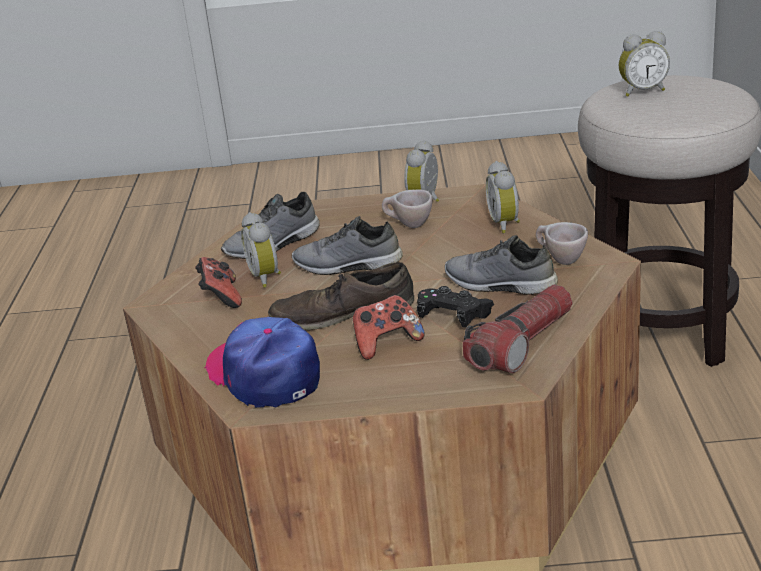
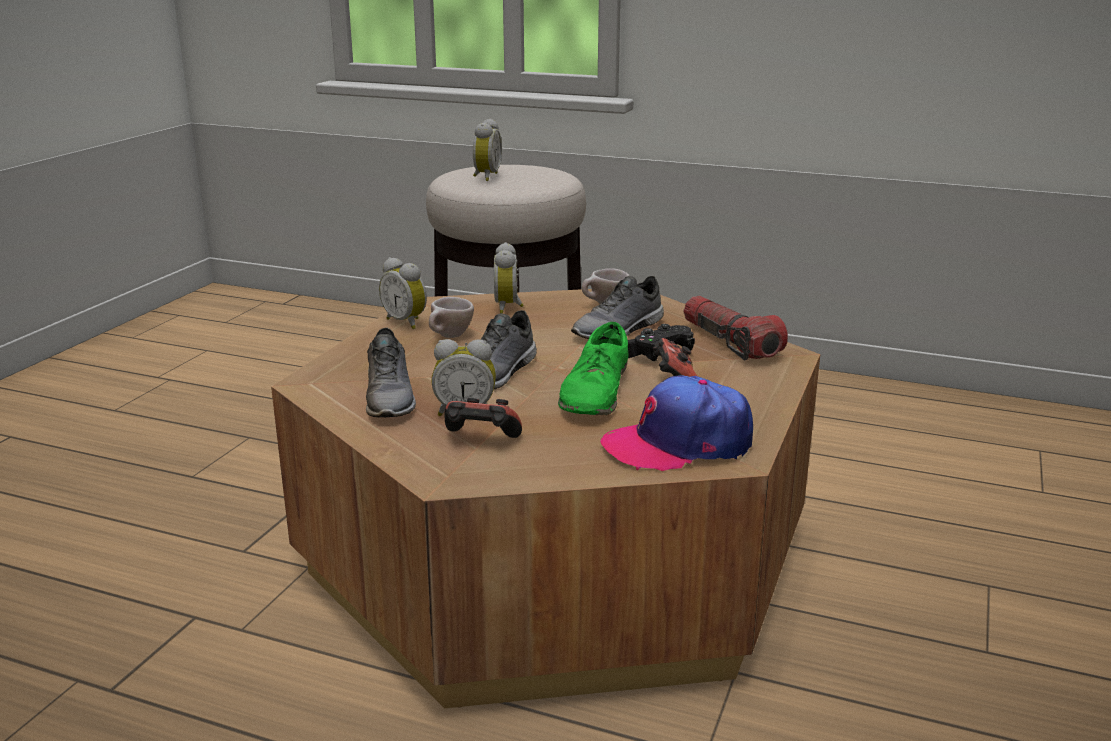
camera: 70 degrees left, 5 degrees down
(342, 313) = (596, 392): brown shoe -> green shoe
(506, 224) = (509, 307): alarm clock -> alarm clock turned 75 degrees clockwise

